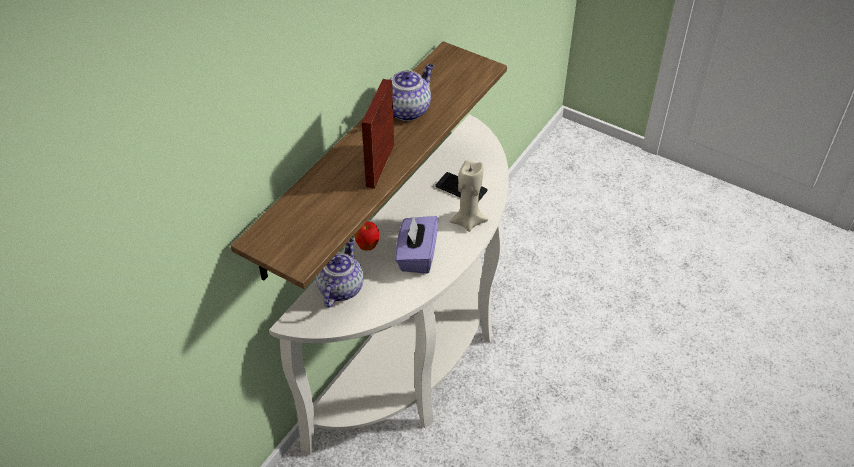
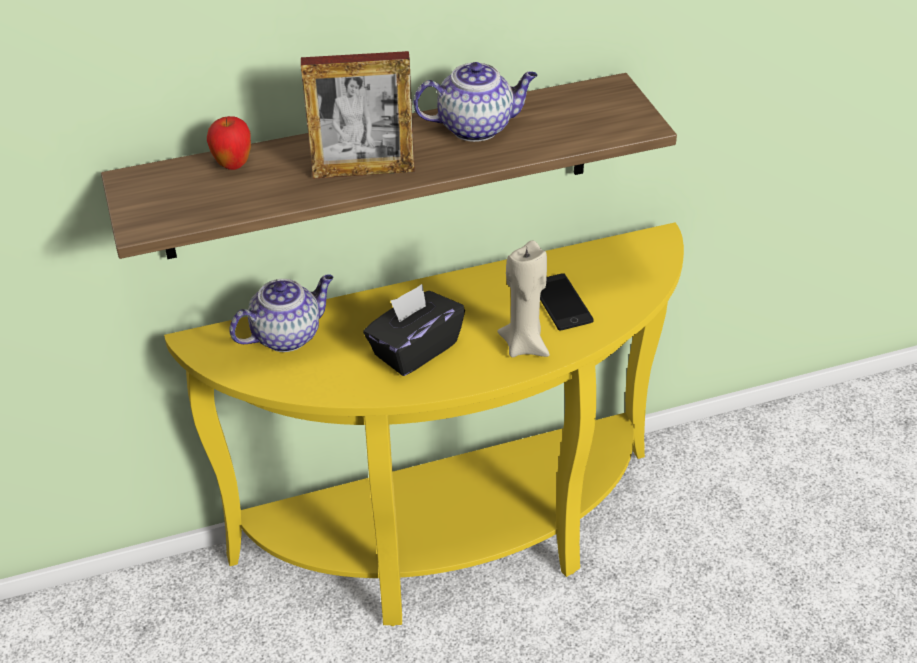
camera: 40 degrees right, 5 degrees down
(367, 247) = (370, 307): apple -> apple (233, 165)
(380, 165) = (363, 171): picture frame -> picture frame turned 150 degrees counterclockwise
(416, 256) = (415, 349): purple tissue box -> black tissue box
(420, 361) = (458, 544): white console table -> yellow console table

